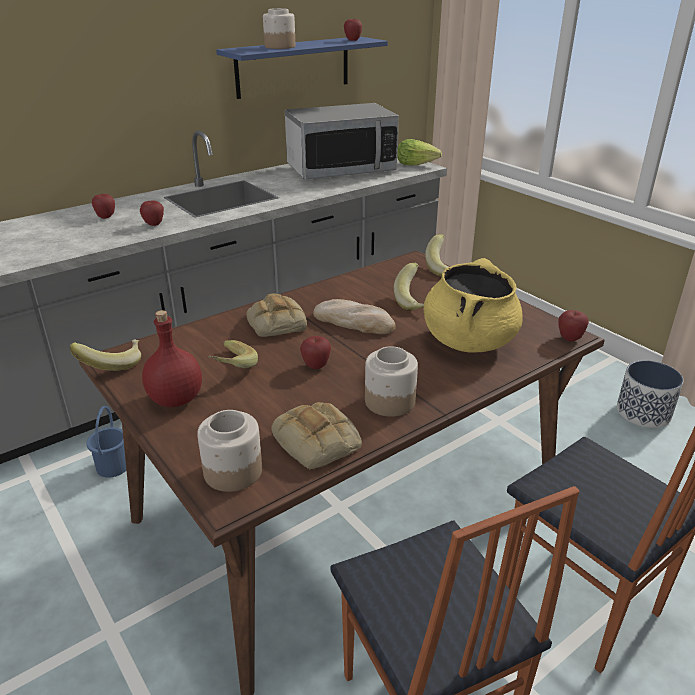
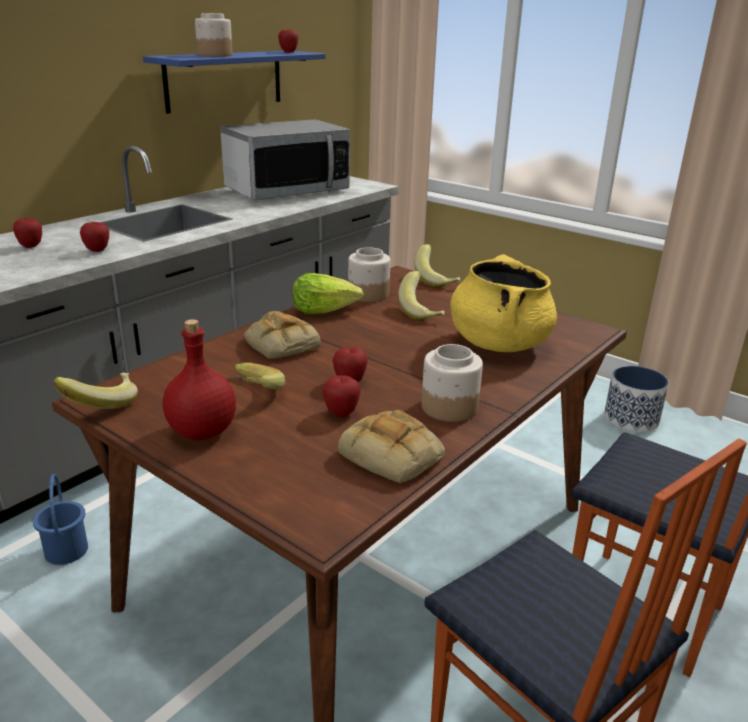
camera: 15 degrees left, 5 degrees down
(232, 472) = (311, 498): jar -> jar (368, 294)
(354, 321) = (368, 335): bread -> none
(416, 164) = (365, 184): lettuce -> lettuce (324, 310)
(569, 338) = (595, 332): apple -> apple (341, 413)

